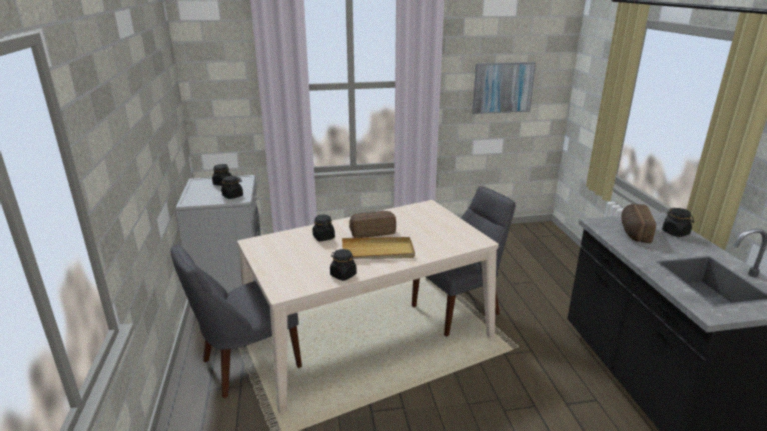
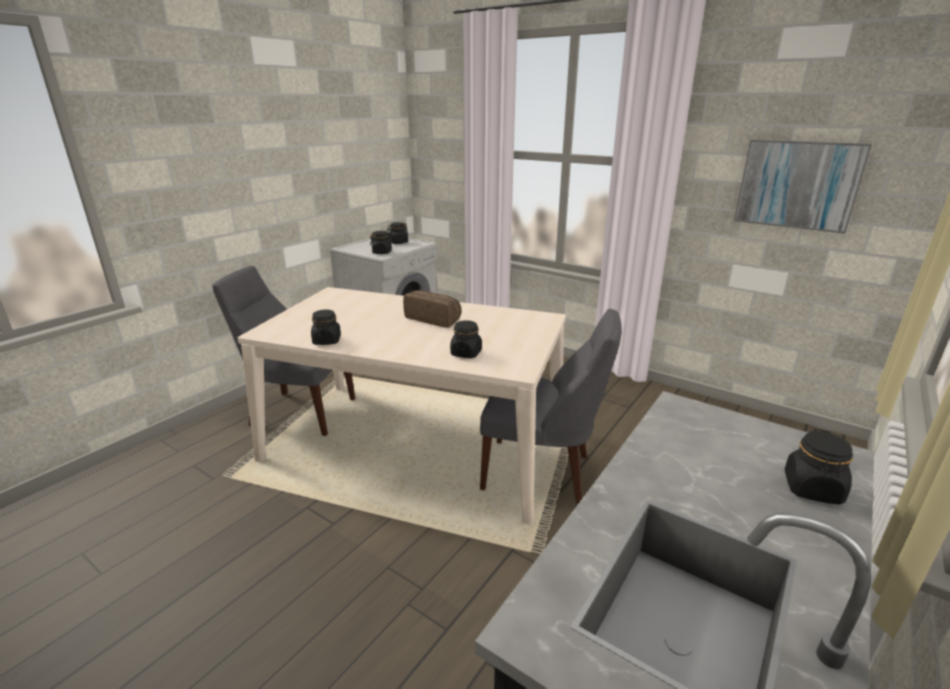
camera: 45 degrees right, 0 degrees up
(323, 237) = (386, 307): black jar -> black jar (466, 353)
(378, 251) = (398, 336): beige tray -> none
(633, 232) = (715, 446): bread -> none

